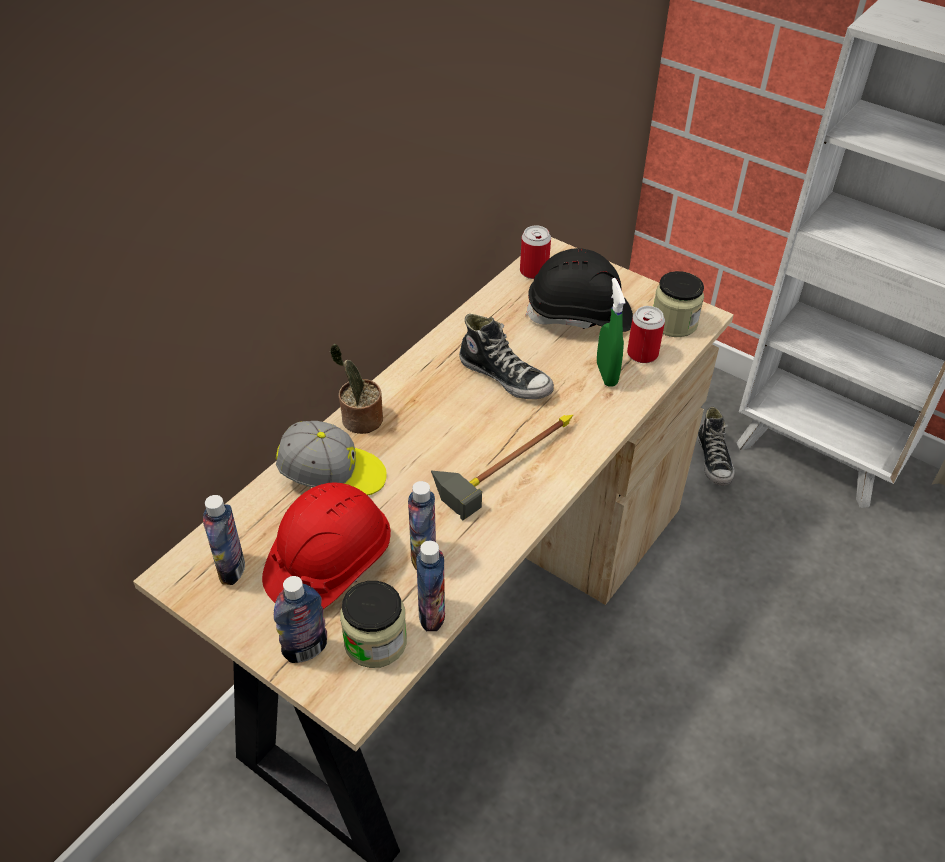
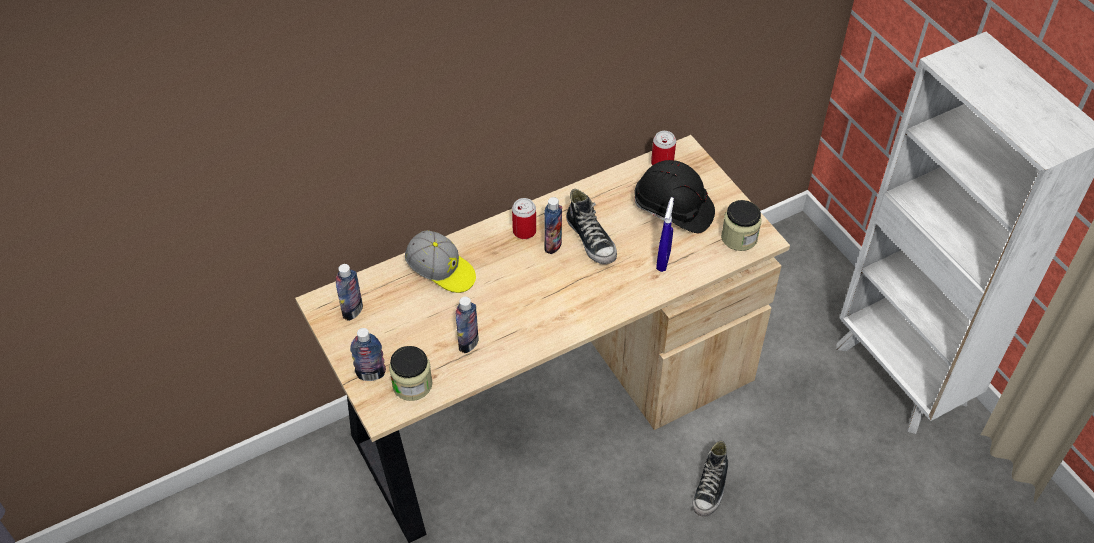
camera: 25 degrees right, 5 degrees up
(328, 564) = (409, 328): red hard hat -> none
(359, 420) = (477, 239): potted plant -> none
(431, 614) = (453, 381): bottle -> bottle (553, 245)
(506, 458) = (557, 298): hammer -> none
(606, 374) = (663, 261): green spray bottle -> blue spray bottle
(642, 354) = (699, 254): can -> can (524, 231)
(714, 460) = (808, 351): shoe -> shoe (710, 488)

